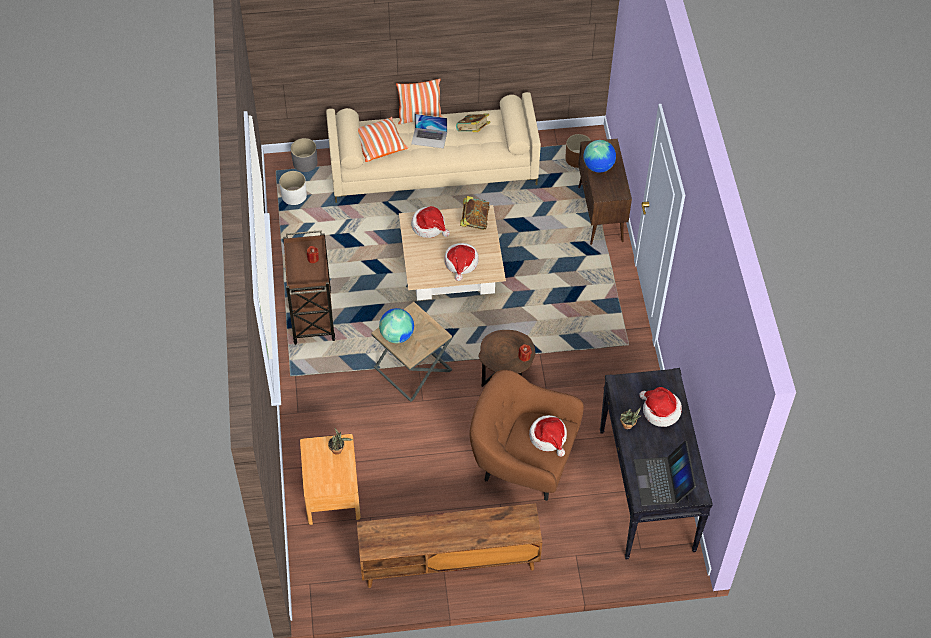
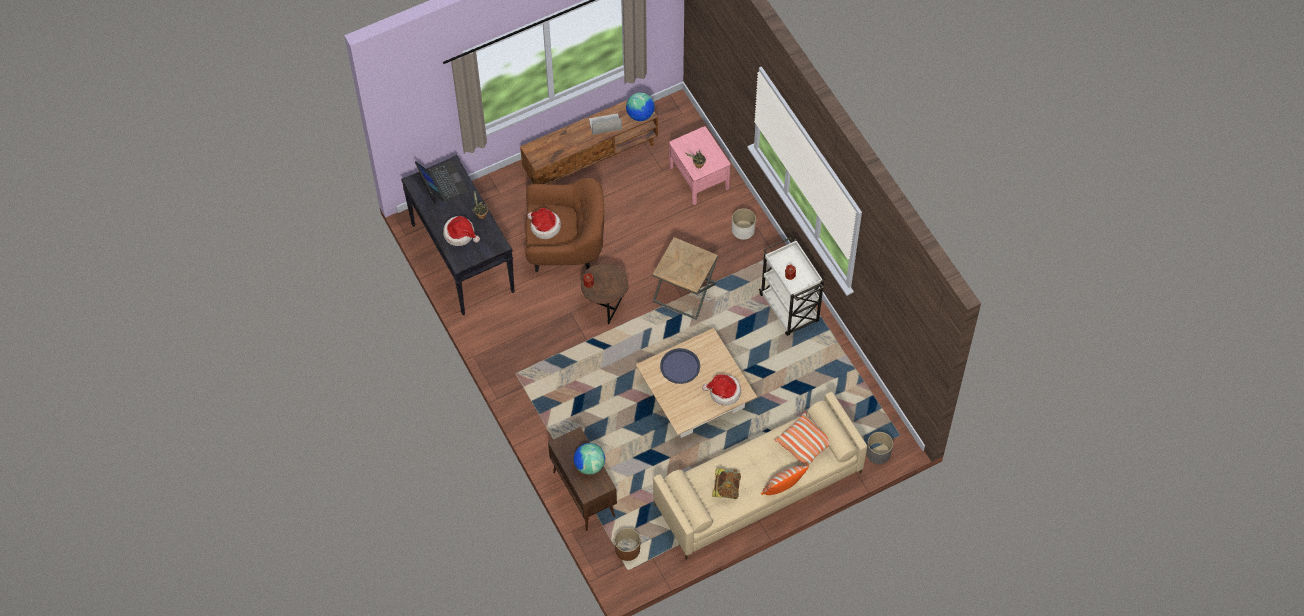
camera: 160 degrees right, 5 degrees up
(294, 195) = (869, 415): white planter -> white planter (743, 230)
(312, 315) = (789, 309): brown cart -> white cart
(332, 493) = (699, 178): brown nightstand -> pink nightstand
(397, 335) = (696, 259): globe -> globe (640, 115)
(429, 138) = (762, 467): laptop -> laptop (605, 124)
(461, 263) = (680, 366): hat -> blue tray
(474, 221) = (686, 411): book -> none

